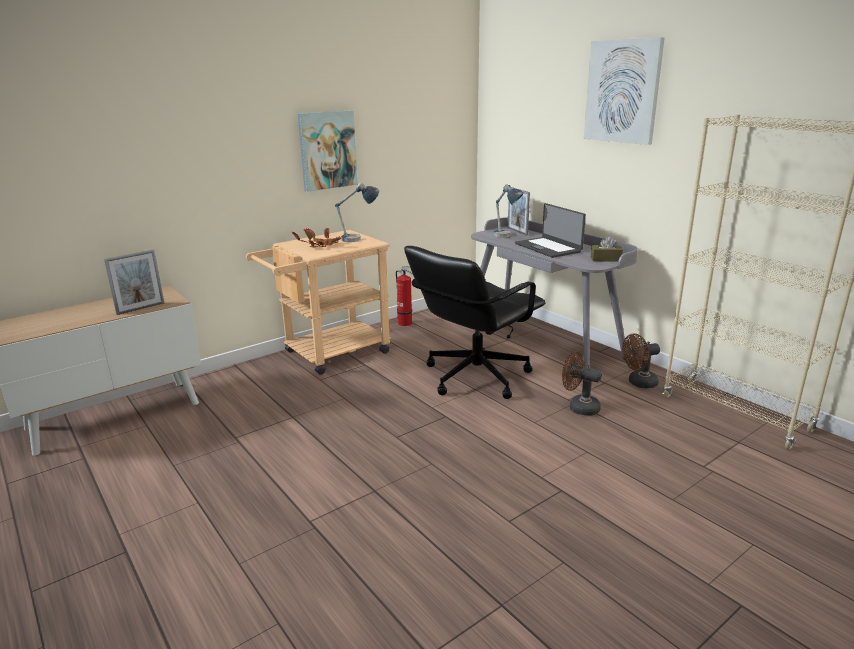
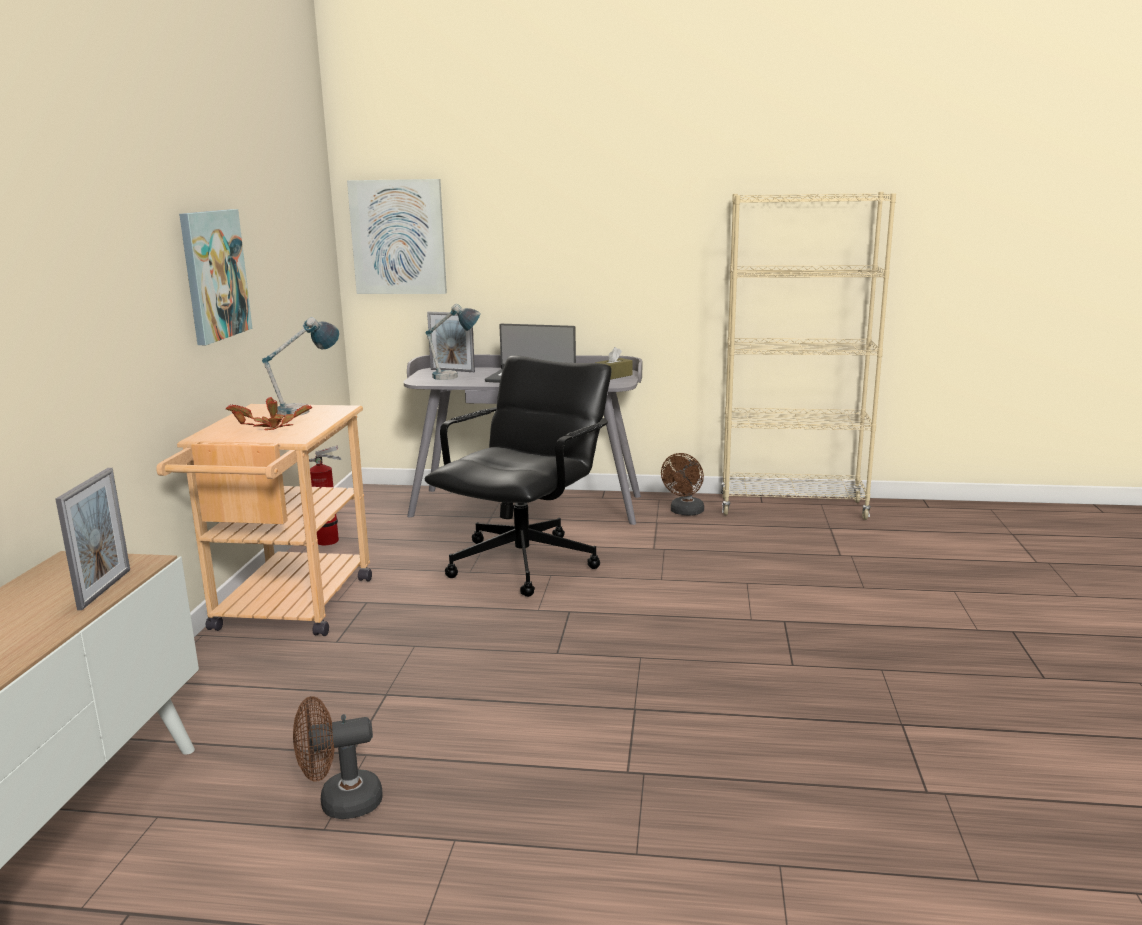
camera: 45 degrees left, 5 degrees down
(475, 376) = (525, 563): black office chair -> black office chair turned 150 degrees counterclockwise
(579, 407) = (674, 551): brown fan -> brown fan (340, 803)
(622, 91) = (582, 175): picture -> picture (398, 237)

